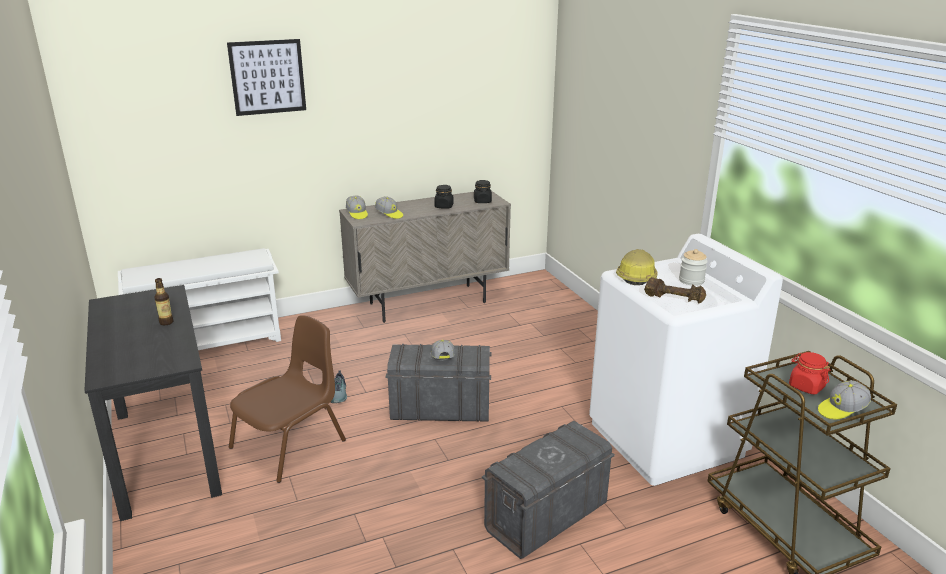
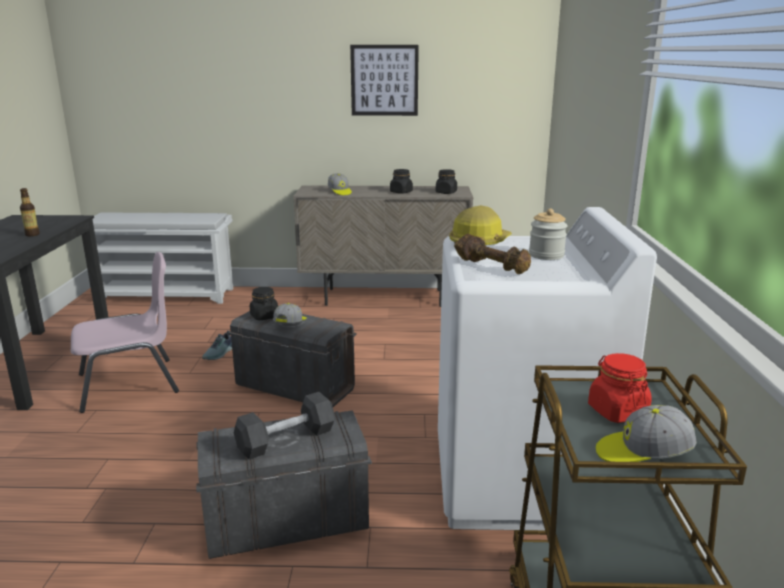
camera: 25 degrees right, 5 degrees down
(267, 77) = (237, 43): picture -> picture (384, 80)
(290, 444) = (130, 384): brown chair -> pink chair
(357, 214) = (311, 189): cap -> none
(411, 354) = (264, 316): none -> black jar
(556, 455) = (286, 440): none -> black dumbbell

